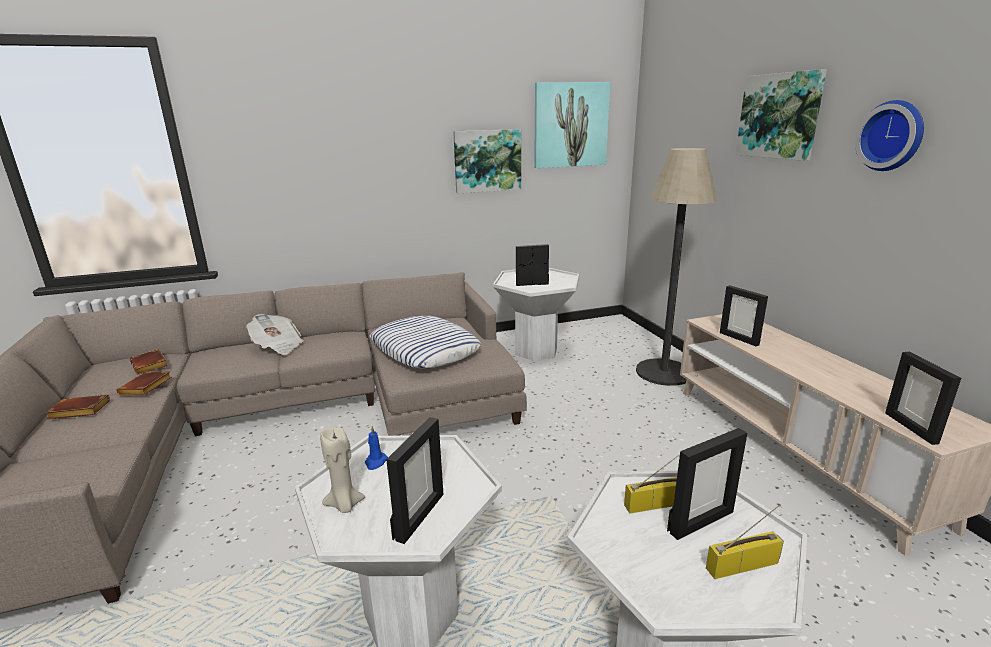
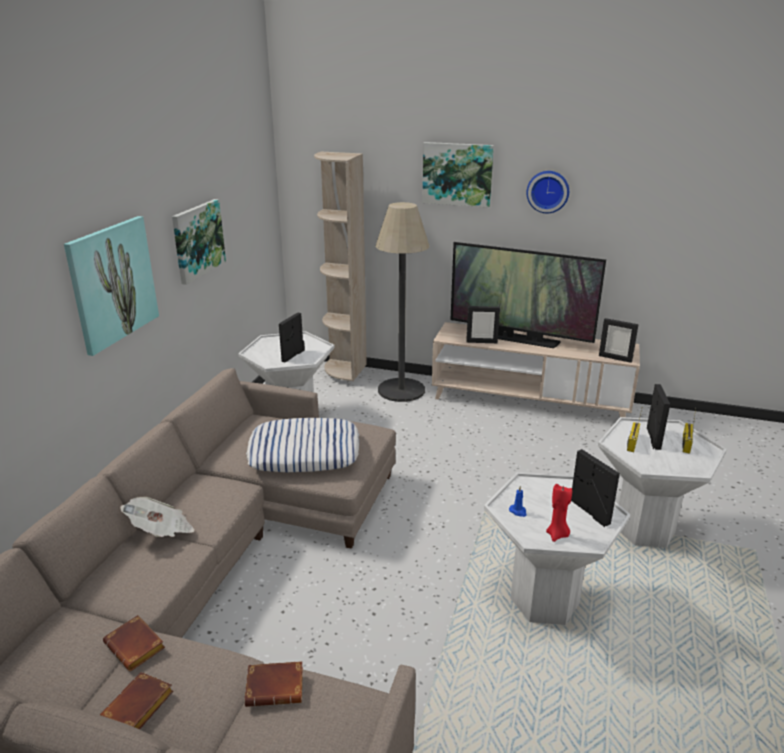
camera: 55 degrees left, 5 degrees up
(151, 365) = (72, 636): brown book -> brown book (276, 686)
(344, 505) = (557, 535): beige candle -> red candle
(571, 125) = (243, 184): picture -> picture (113, 283)
(636, 341) = (343, 375): none -> beige bookcase
(796, 353) = (519, 339): none -> television

